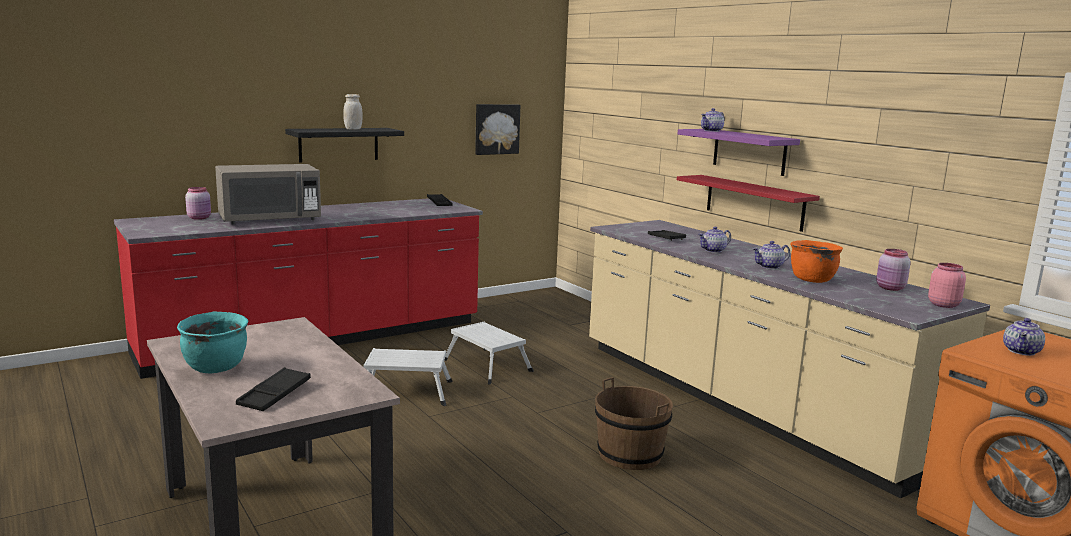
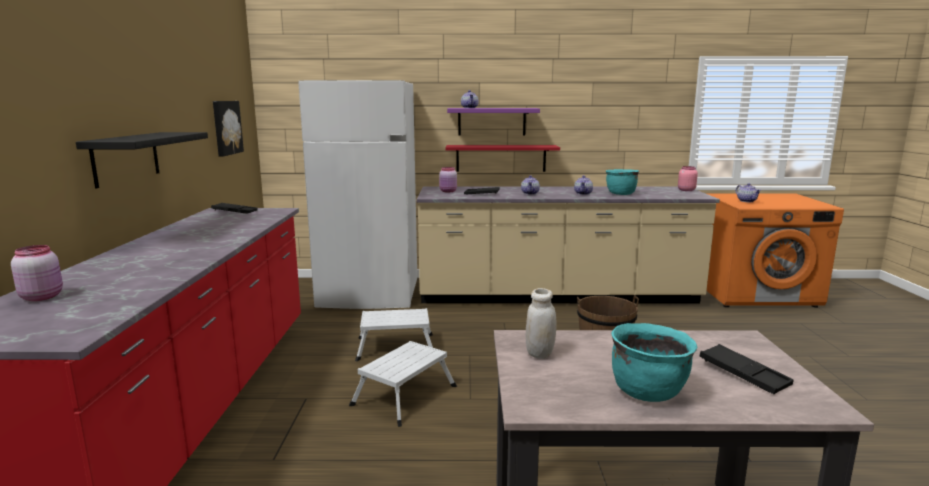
camera: 55 degrees left, 0 degrees up
(270, 220) = (155, 268): grey microwave -> none
(353, 129) = (152, 135): white jar -> white jar (540, 353)
(586, 324) = (370, 292): none -> white fridge
(811, 279) = (620, 194): orange cooking pot -> turquoise cooking pot
(890, 288) = (649, 189): pink jar -> pink jar (448, 191)

